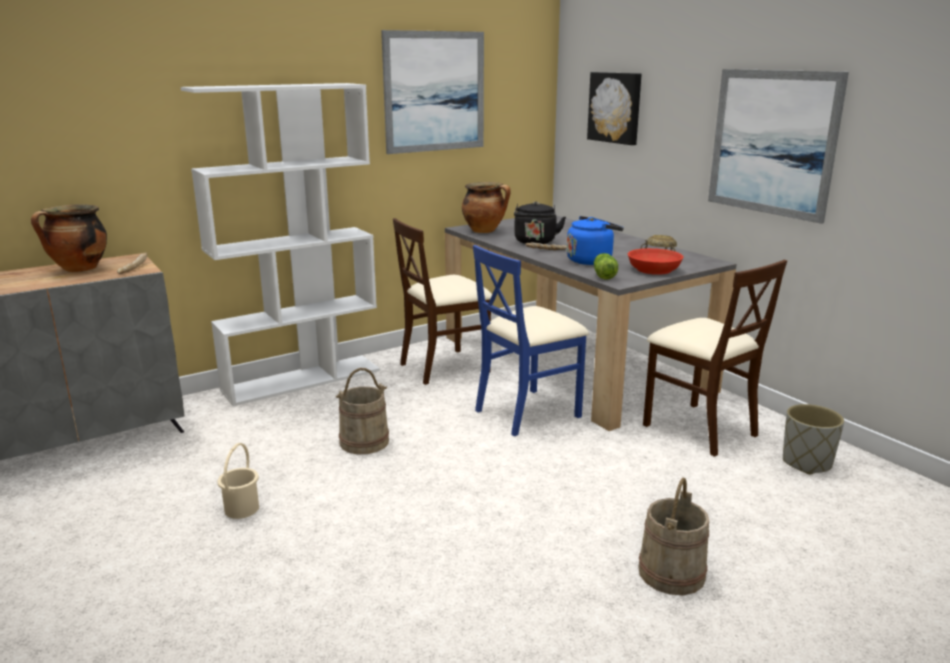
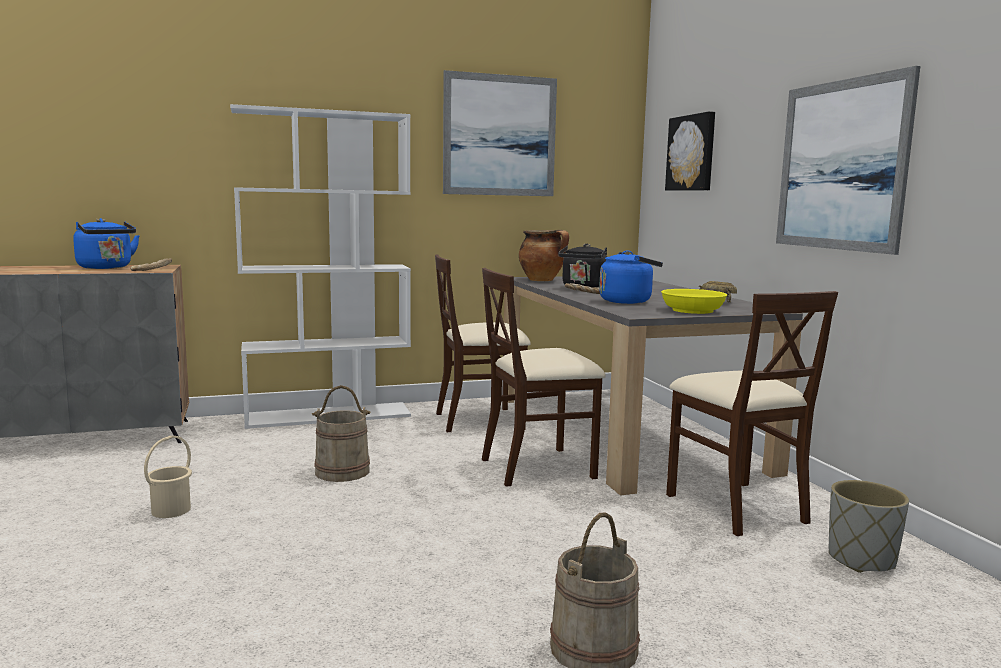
camera: 15 degrees right, 10 degrees down
(79, 269) = (106, 268): cooking pot -> blue kettle
(527, 412) = (538, 467): blue chair -> beige chair
(604, 275) = (627, 310): lettuce -> none
(654, 269) = (692, 310): red bowl -> yellow bowl

